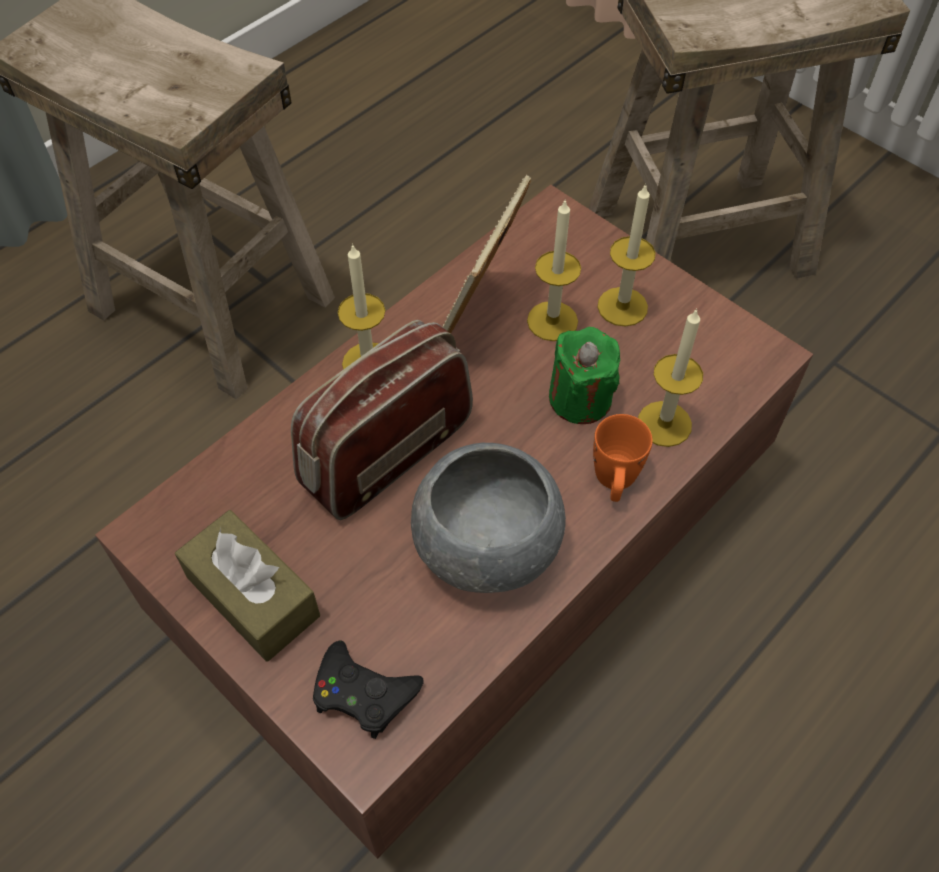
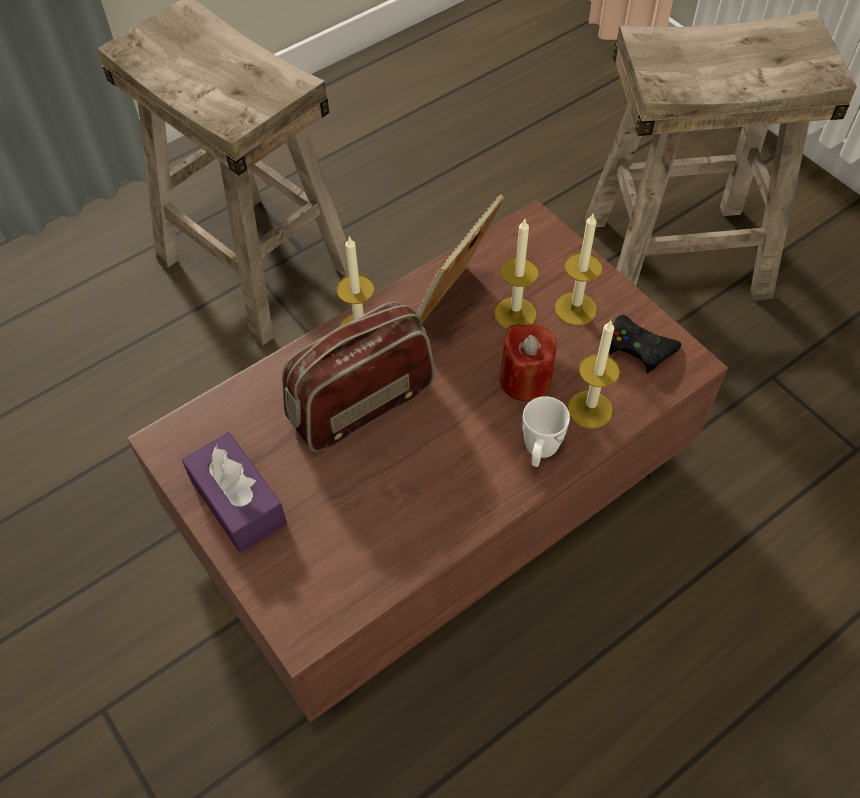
camera: 10 degrees right, 0 degrees up
(253, 596) = (238, 502): brown tissue box -> purple tissue box
(363, 693) = (309, 587): black game controller -> black game controller (639, 348)
(487, 546) = (427, 488): grey bowl -> none
(580, 398) = (525, 380): green candle -> red candle
(615, 481) = (539, 450): orange mug -> white mug

